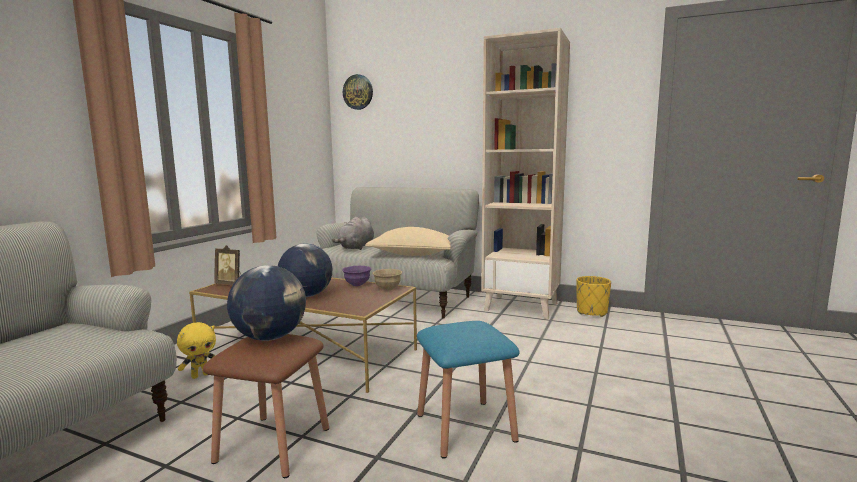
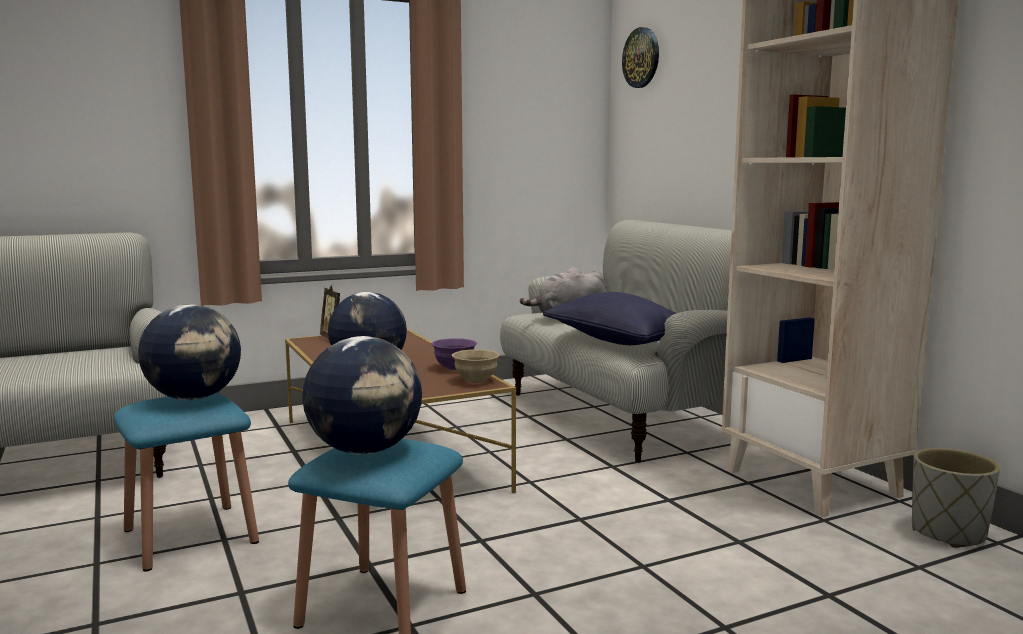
camera: 40 degrees right, 0 degrees up
(200, 375) = (256, 445): yellow plush toy -> none
(273, 444) = (190, 536): brown stool -> blue stool
(413, 254) = (619, 341): beige pillow -> blue pillow
(463, 332) = (365, 450): none -> globe
(592, 312) = (949, 533): yellow planter -> grey planter

